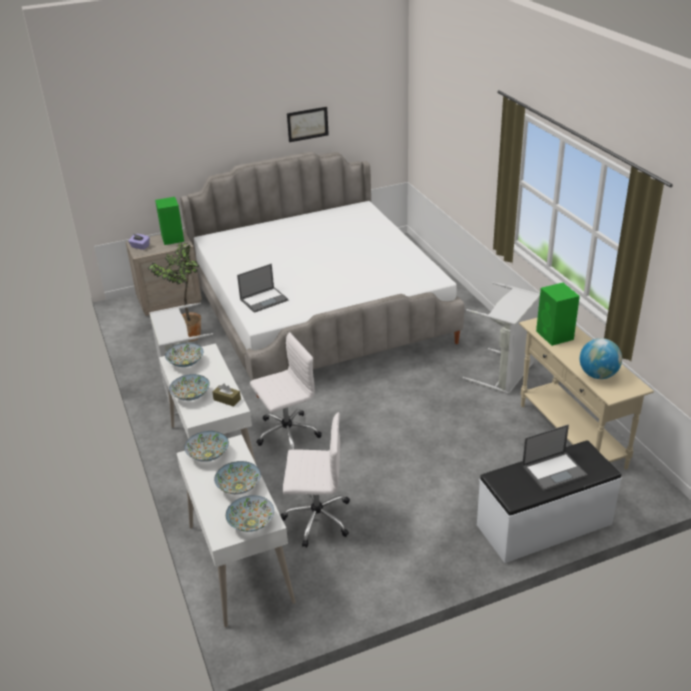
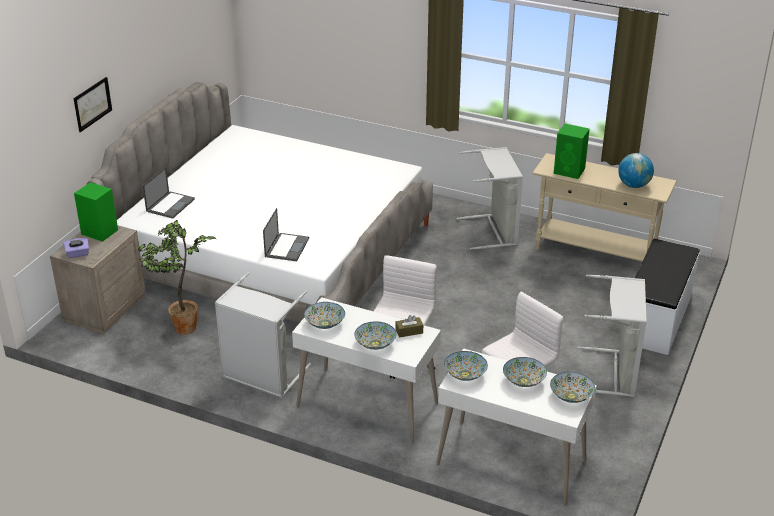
camera: 45 degrees left, 0 degrees up
(307, 124) = (170, 59): picture -> picture (92, 104)
(430, 548) = (614, 373): none -> grey laundry basket
(554, 470) = (664, 267): laptop -> laptop (170, 205)

